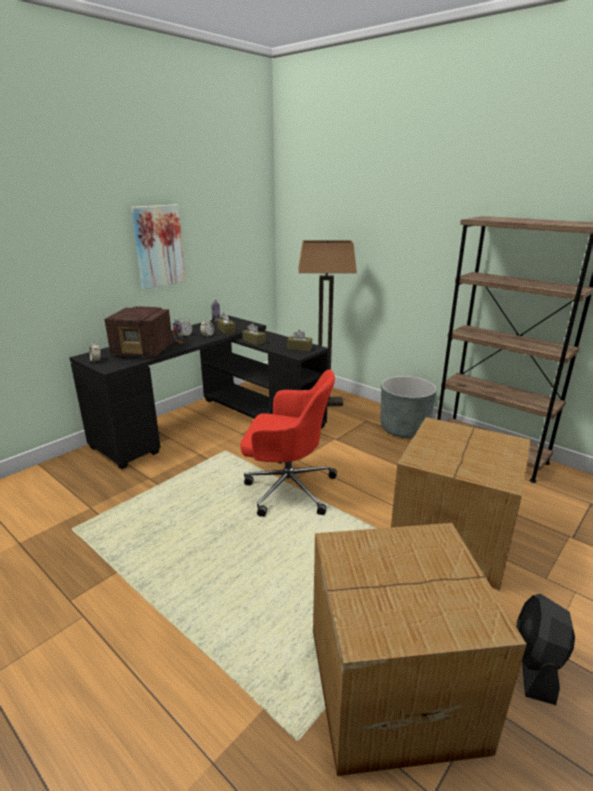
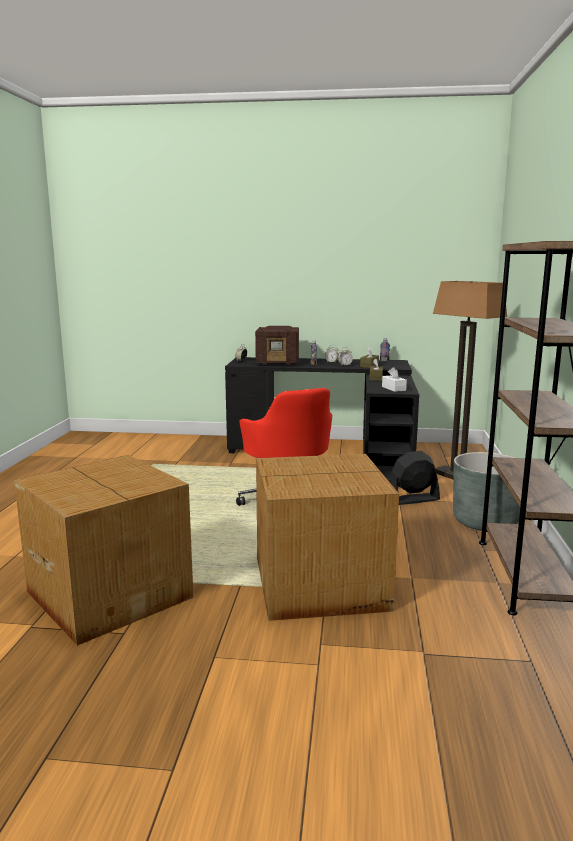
camera: 55 degrees right, 10 degrees down
(143, 351) = (278, 363): radio -> radio turned 60 degrees counterclockwise
(158, 246) = (336, 279): picture -> none
(299, 348) = (393, 388): brown tissue box -> white tissue box
(535, 665) = (185, 652): black fan -> black fan (413, 499)

